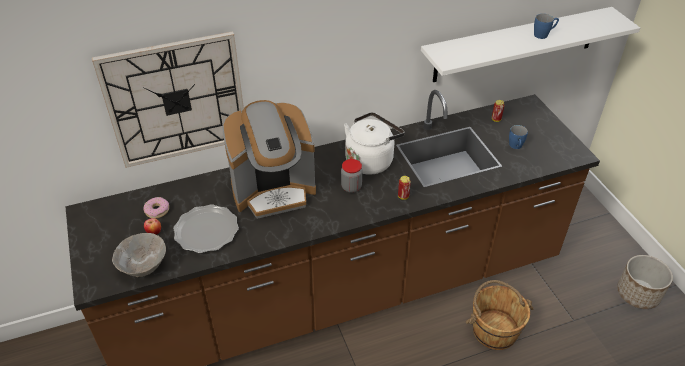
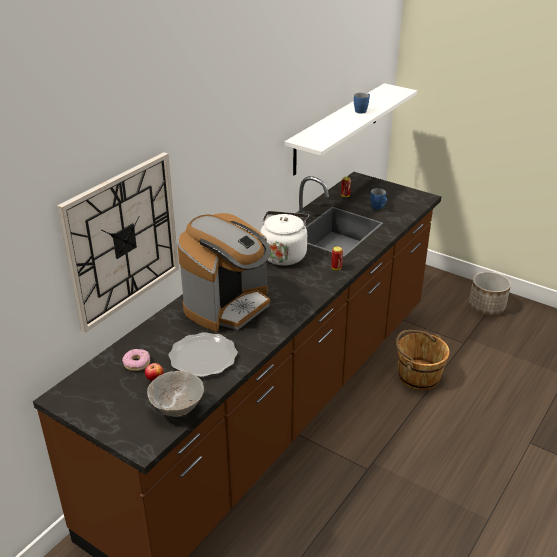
camera: 35 degrees left, 10 degrees down
(351, 187) = (289, 278): jar -> none

